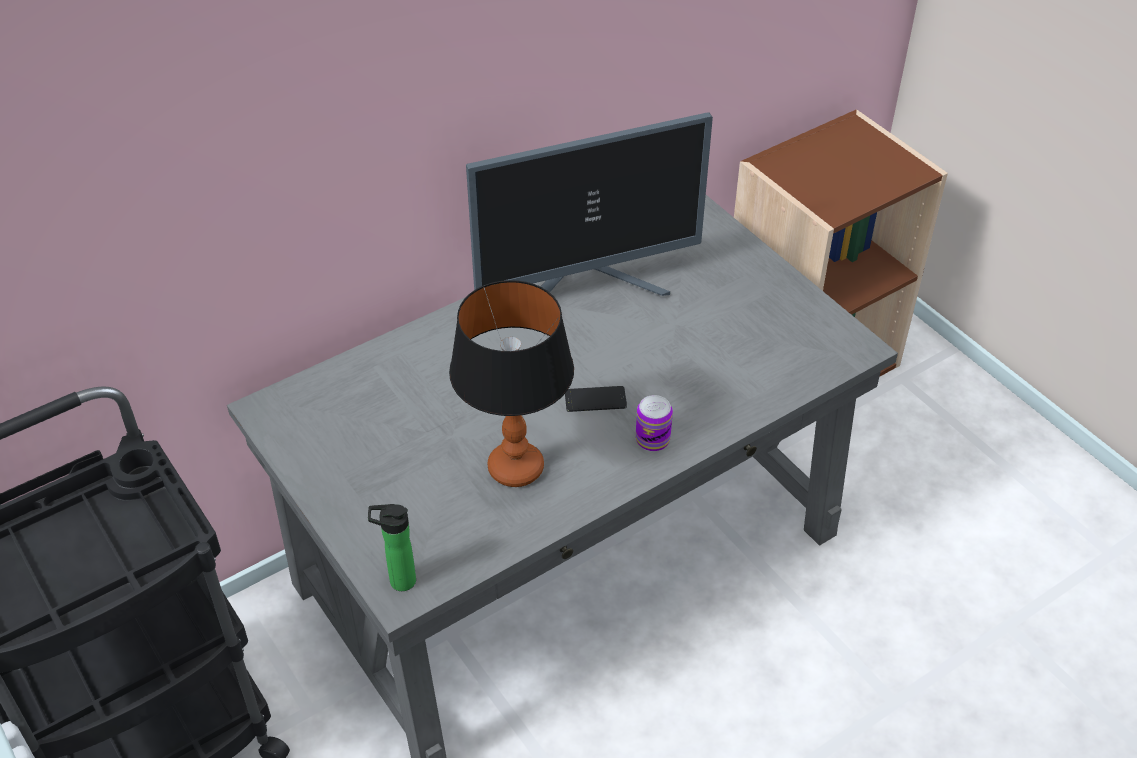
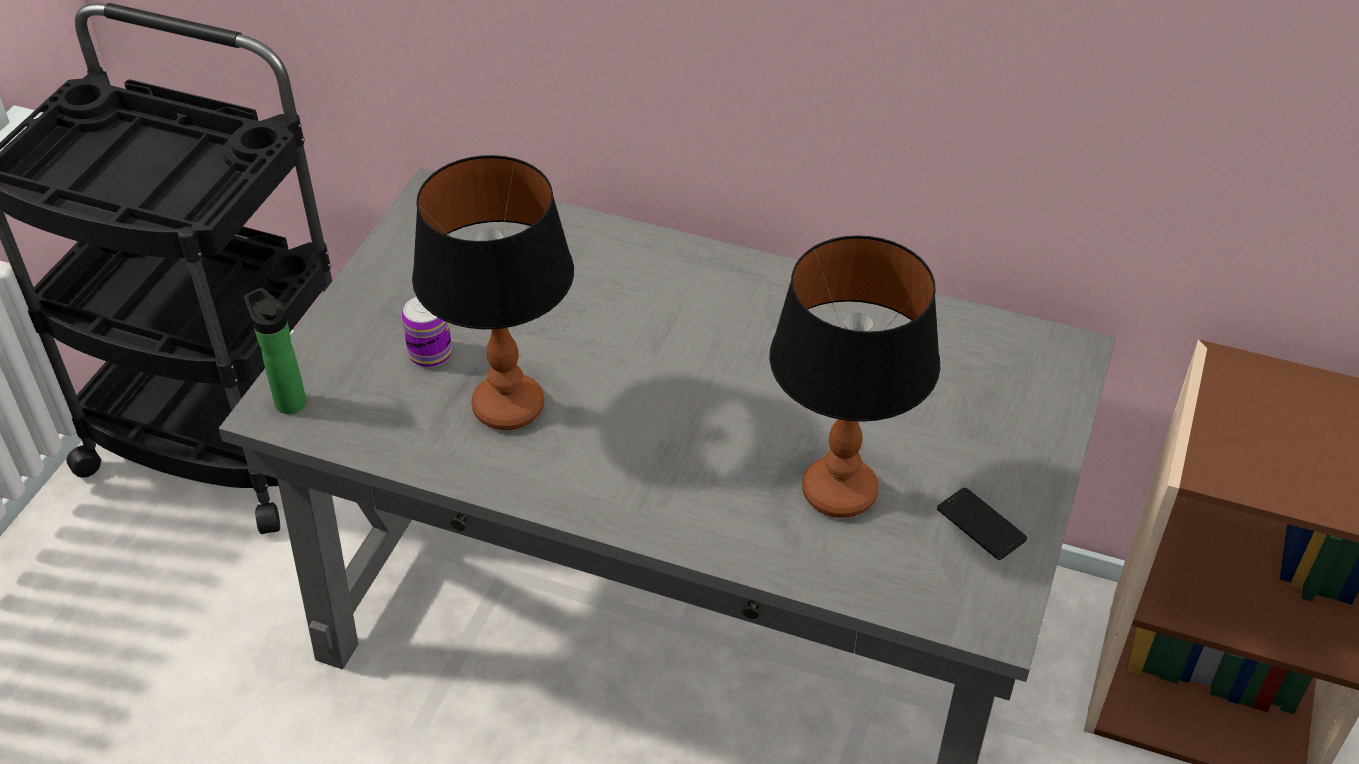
camera: 55 degrees right, 0 degrees up
(586, 286) = (837, 322): monitor -> none
(595, 400) = (666, 419): phone -> phone (981, 524)
(652, 440) = (648, 498): can -> can (430, 354)
(718, 357) = (838, 491): none -> table lamp

